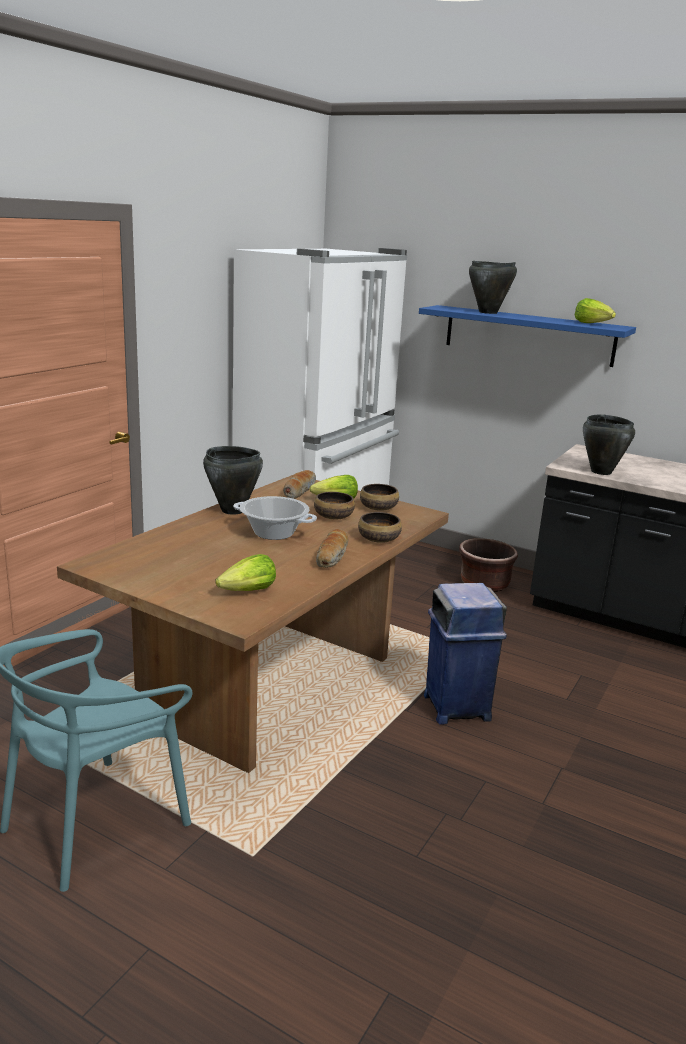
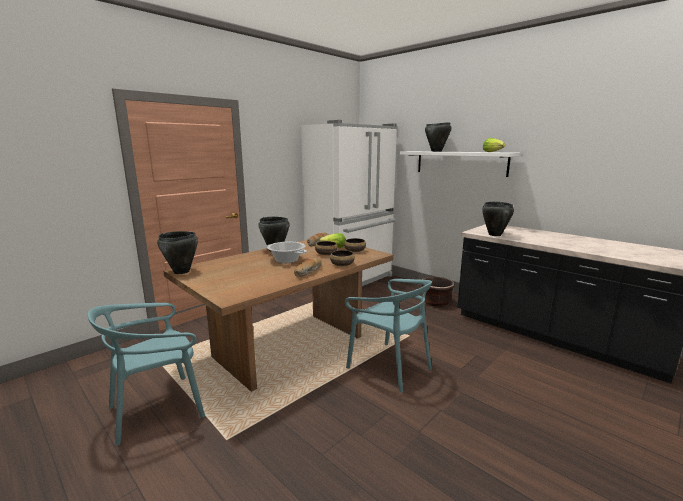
camera: 15 degrees right, 5 degrees down
(98, 568) = (181, 272): none -> black cooking pot
(248, 591) = (246, 286): lettuce -> none
(456, 706) = (389, 366): blue trash can -> turquoise chair
(528, 335) = (460, 163): blue shelf -> white shelf

